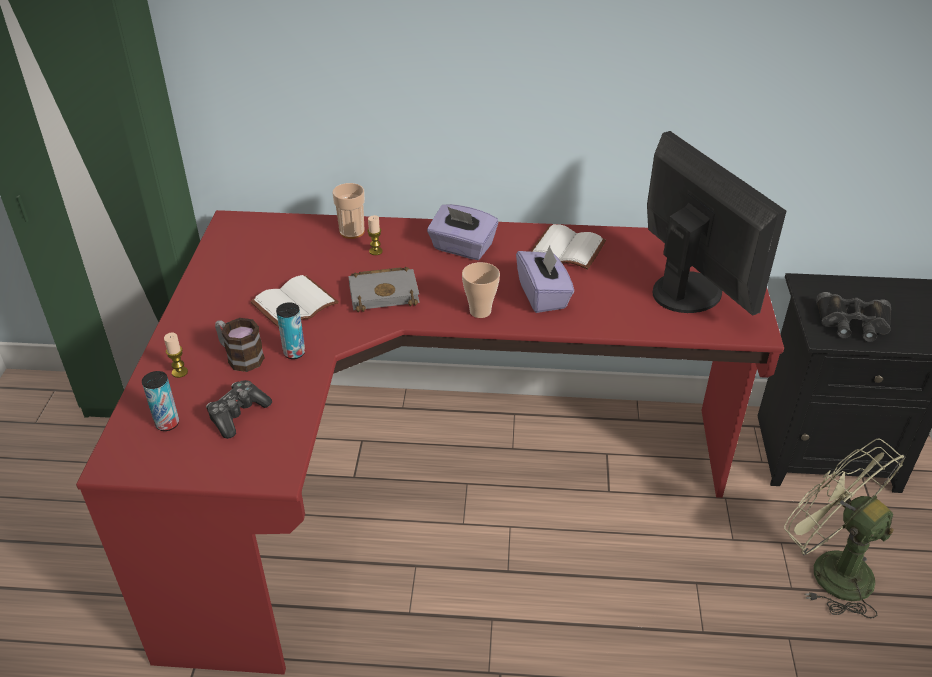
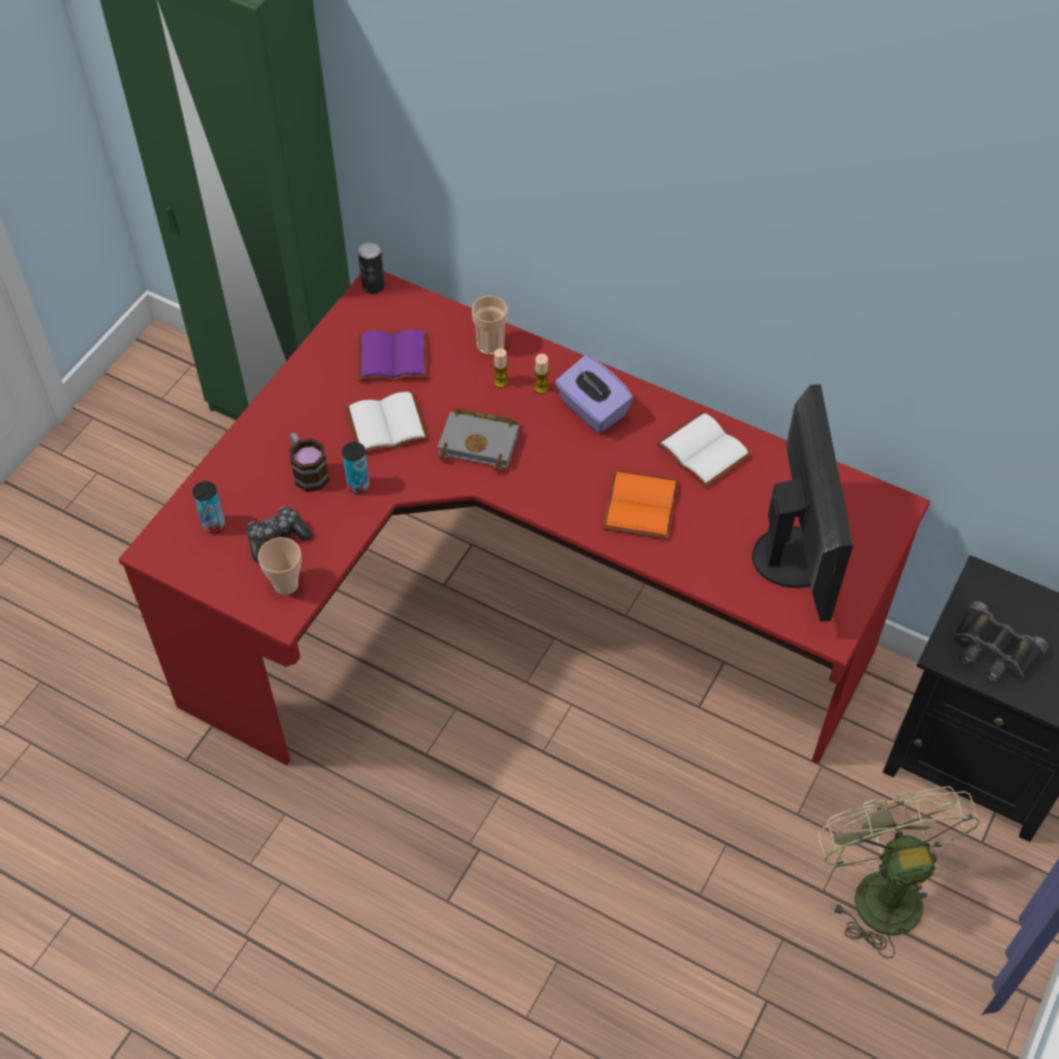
camera: 25 degrees right, 15 degrees up
(179, 372) = (247, 470): candle -> candle (541, 388)
(228, 221) = (373, 286): none -> can
(273, 262) = (392, 360): none -> purple book
(480, 311) = (562, 501): cup -> cup (286, 584)
(543, 295) = (638, 505): purple tissue box -> orange book

